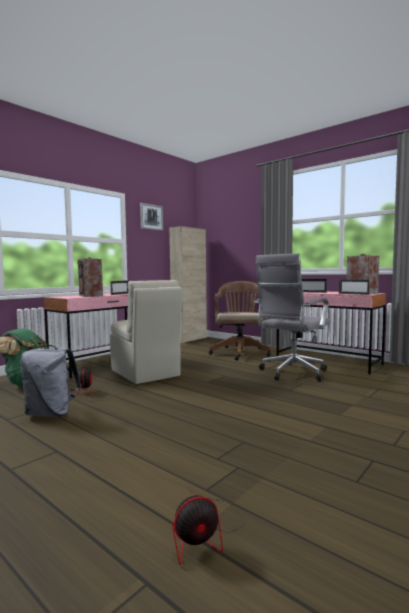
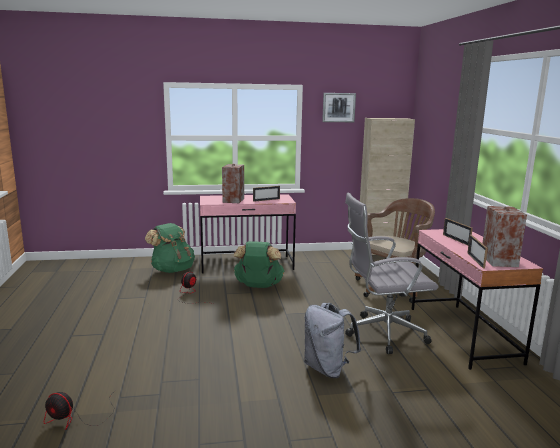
camera: 40 degrees right, 10 degrees up
(51, 414) = (142, 303): grey backpack -> grey backpack (327, 369)
(145, 373) = (258, 286): beige chair -> green backpack

